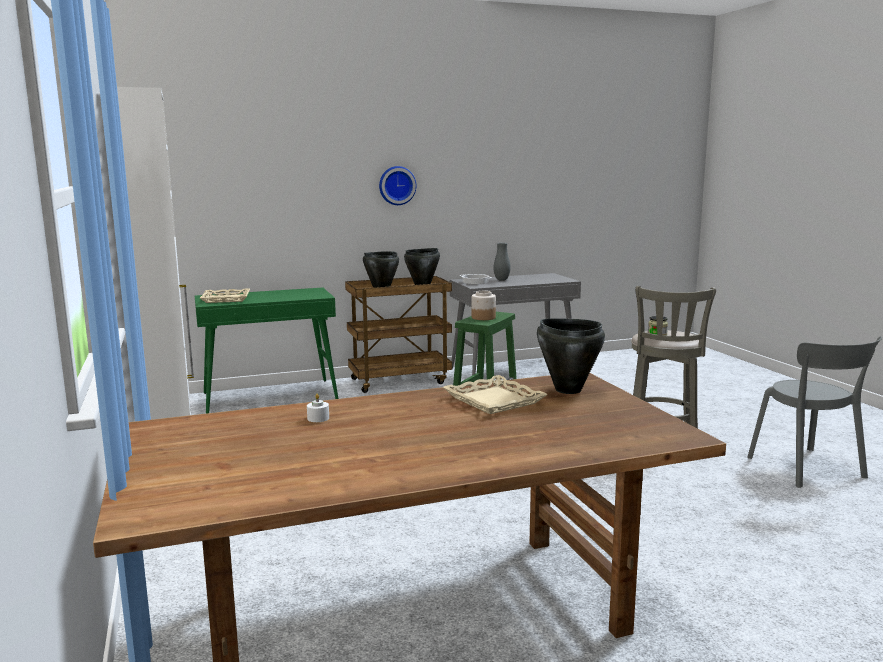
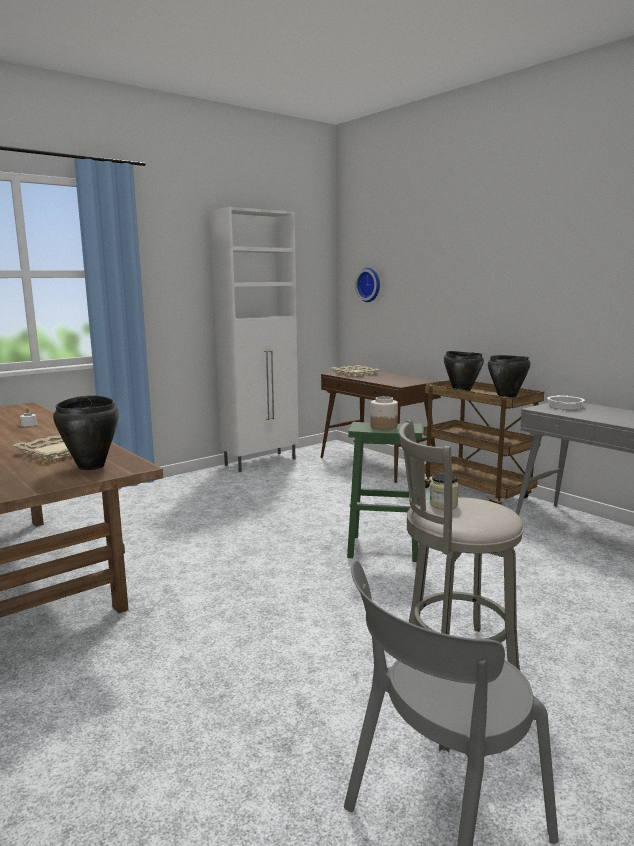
camera: 70 degrees right, 0 degrees up
(270, 396) = (377, 464): green console table -> brown console table
(396, 185) = (518, 283): wall clock -> wall clock (370, 284)
(501, 280) = (602, 411): grey vase -> none

